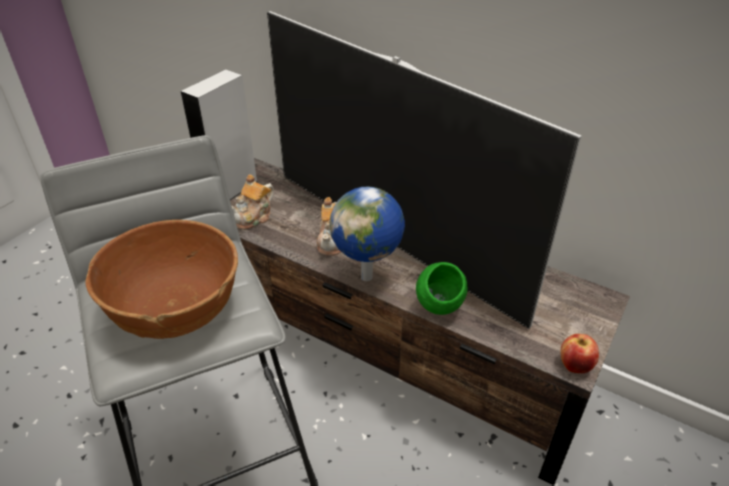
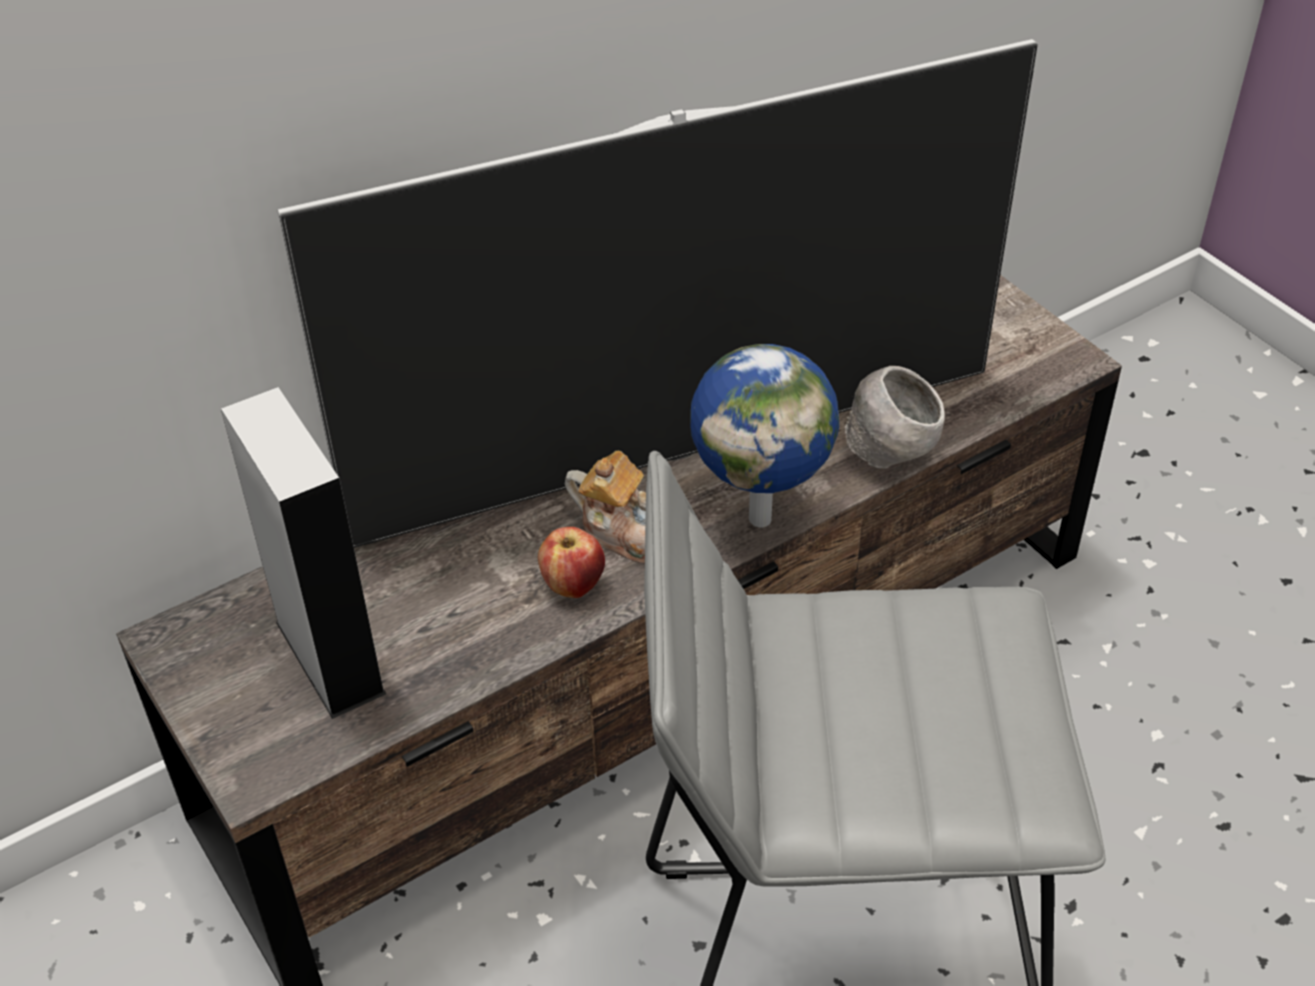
camera: 65 degrees left, 5 degrees up
(176, 309) = (930, 706): brown bowl -> none
(253, 217) = (465, 639): teapot -> none
(438, 310) = (890, 456): green bowl -> grey bowl
(575, 366) = (1071, 359): apple -> apple (573, 585)

